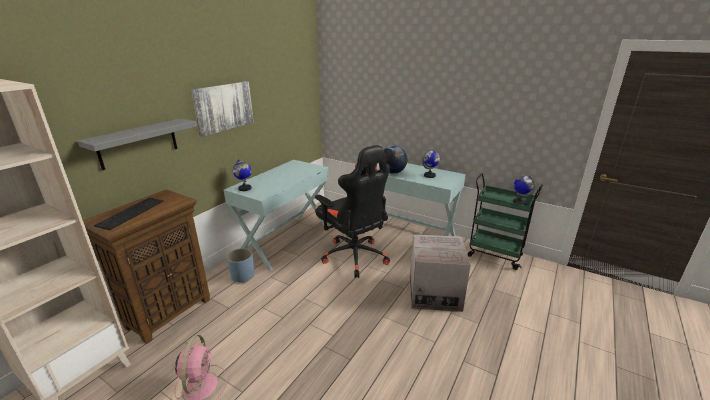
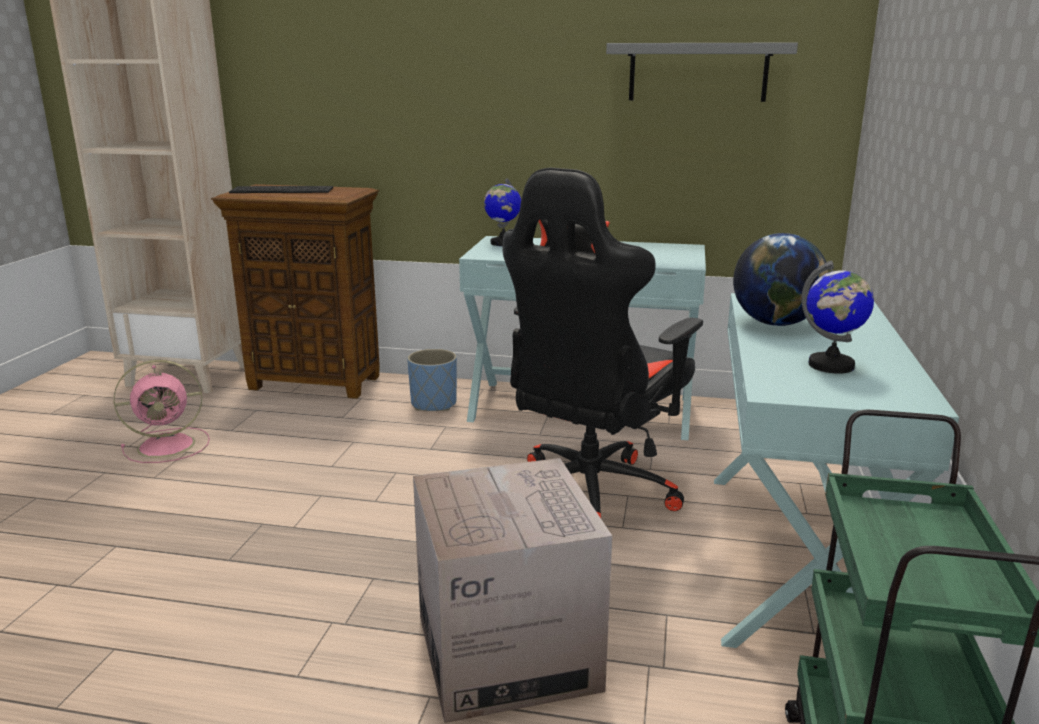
camera: 70 degrees right, 5 degrees down
(138, 143) = (351, 100): grey shelf -> grey shelf (698, 72)
(223, 107) = (521, 72): picture -> none
(519, 202) = (931, 593): globe -> none

